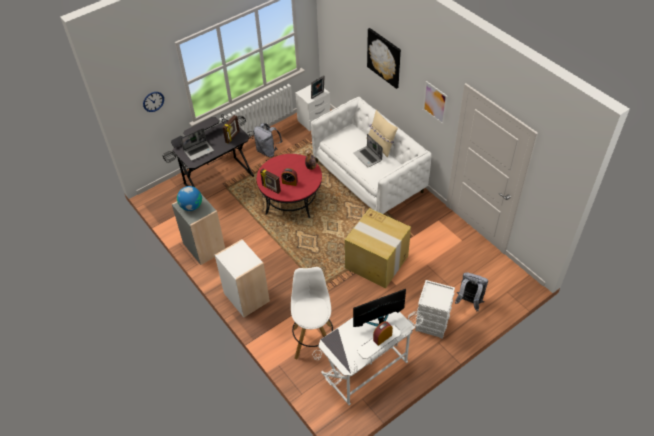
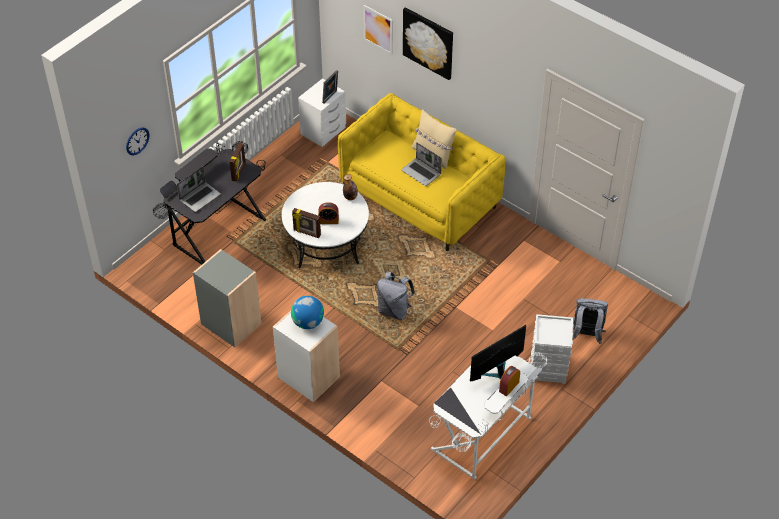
camera: 15 degrees left, 0 degrees up
(191, 206) = (220, 271): globe -> globe (308, 322)
(268, 151) = (274, 183): grey backpack -> grey backpack (394, 310)
(291, 199) = (326, 243): red coffee table -> white coffee table
(313, 340) = (410, 414): white stool -> none
(368, 177) = (419, 198): white sofa -> yellow sofa
(377, 262) = (461, 306): cardboard box -> none
(435, 102) = (506, 93): picture -> picture (378, 29)

